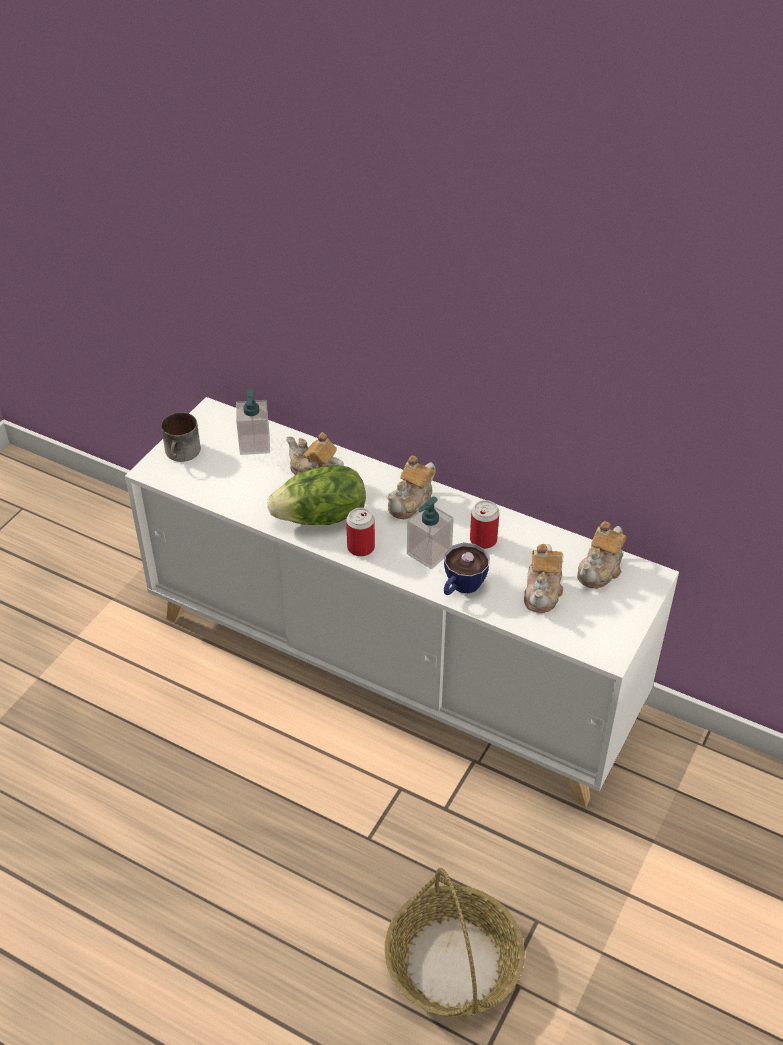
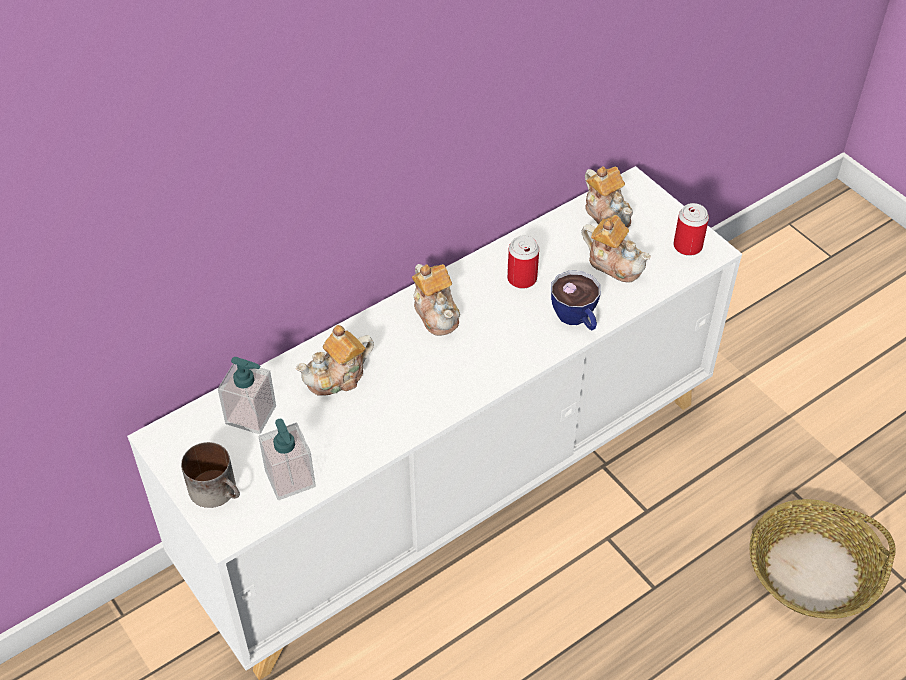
camera: 65 degrees left, 5 degrees up
(321, 518) = (412, 394): lettuce -> none
(361, 547) = (477, 377): can -> can (687, 246)
(429, 553) = (516, 326): soap dispenser -> soap dispenser (290, 479)

